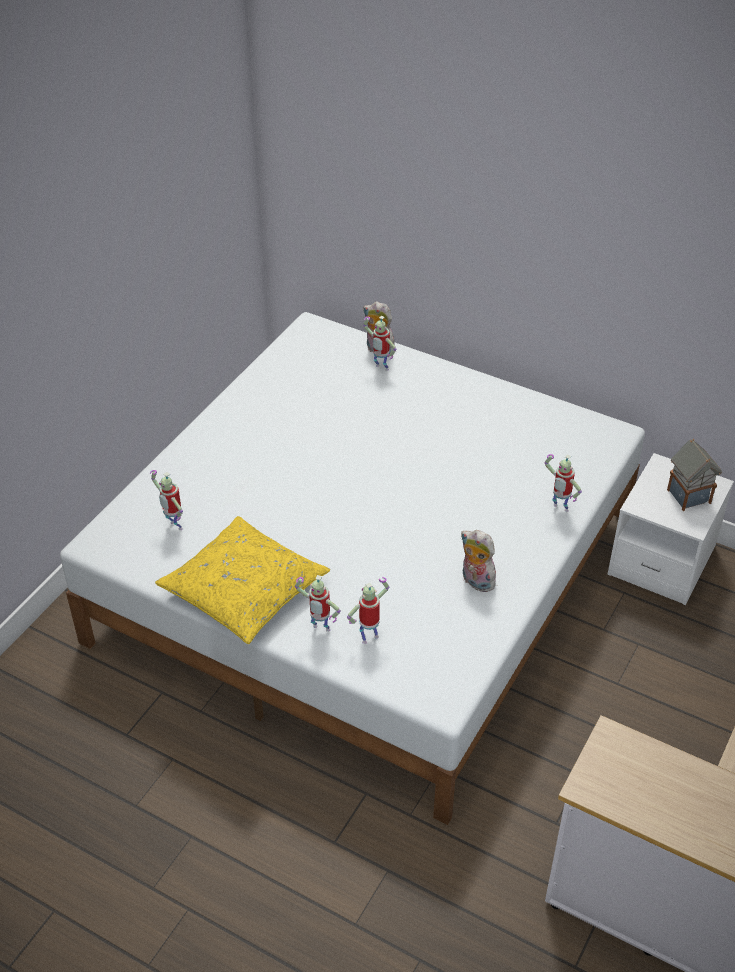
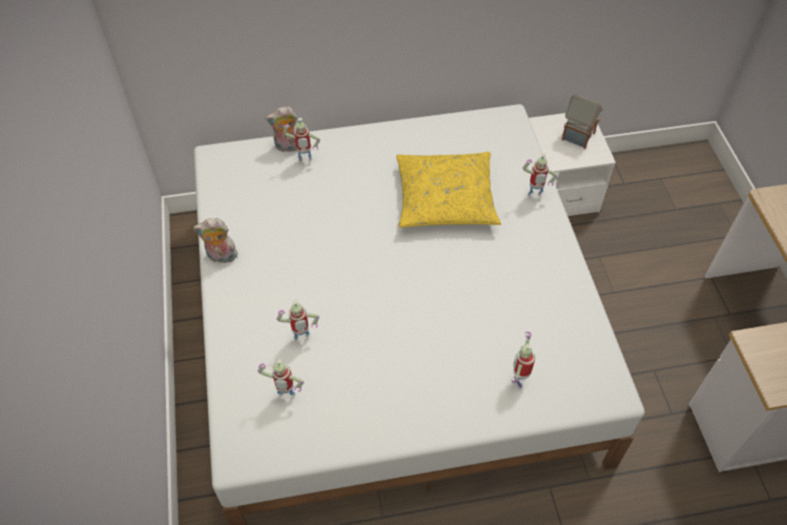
camera: 40 degrees left, 10 degrees up
(244, 589) = (395, 409): yellow pillow -> yellow pillow (445, 198)
(320, 630) = (481, 401): toy robot -> toy robot (301, 339)
(475, 581) = (540, 287): plush toy -> plush toy (221, 257)

